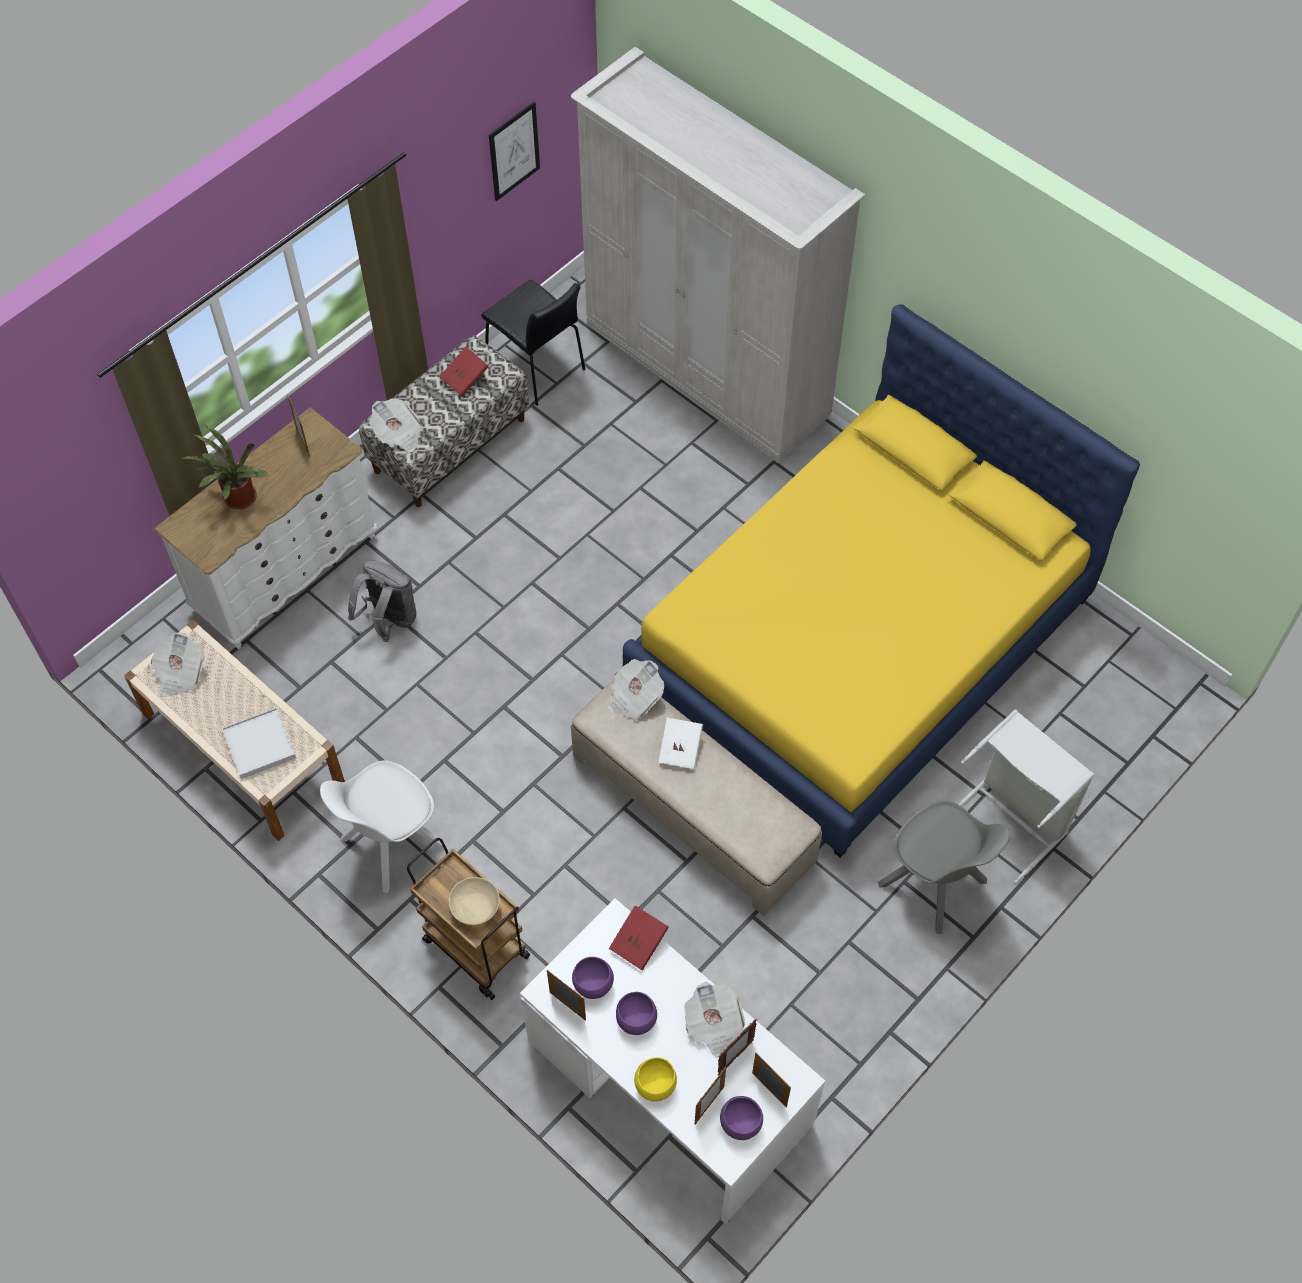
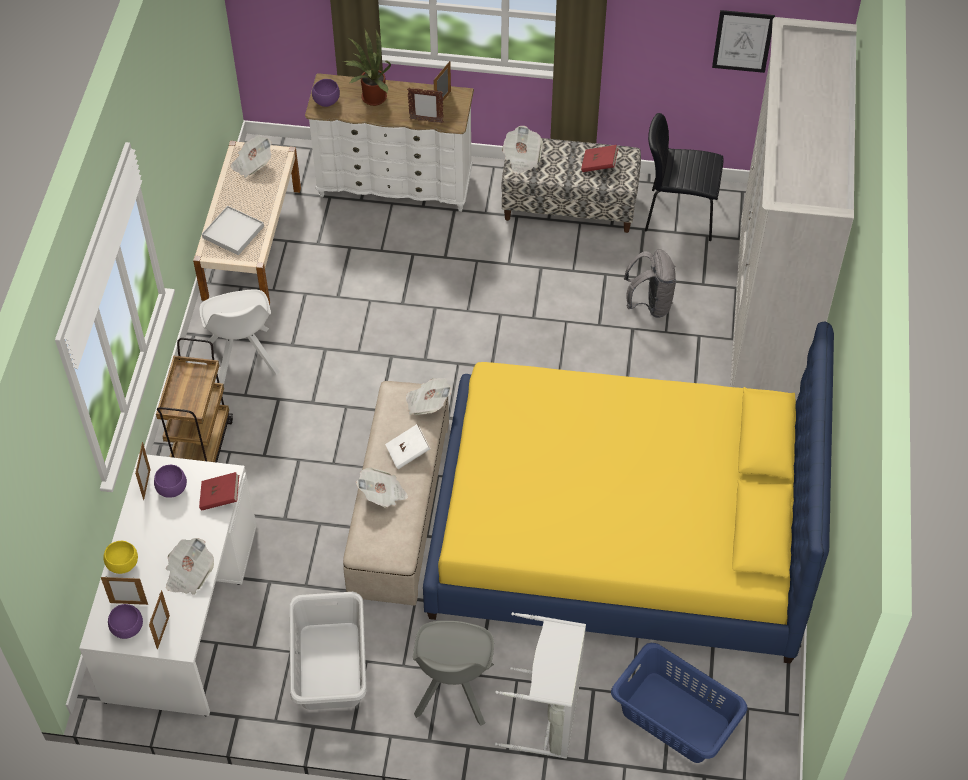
camera: 55 degrees right, 5 degrees down
(389, 620) = (405, 257): grey backpack -> grey backpack (649, 304)
(392, 844) = (243, 358): white chair -> white chair turned 120 degrees counterclockwise
(476, 907) = (187, 399): beige bowl -> none
(538, 368) = (678, 214): black chair -> black chair turned 90 degrees clockwise
(635, 1020) = (162, 527): purple bowl -> purple bowl (326, 101)
(714, 800) = (383, 495): none -> newspaper
(735, 1058) = (173, 599): picture frame -> picture frame (426, 121)
(832, 978) = (329, 666): none -> grey laundry basket
(1080, 720) = (675, 716): none -> blue laundry basket

